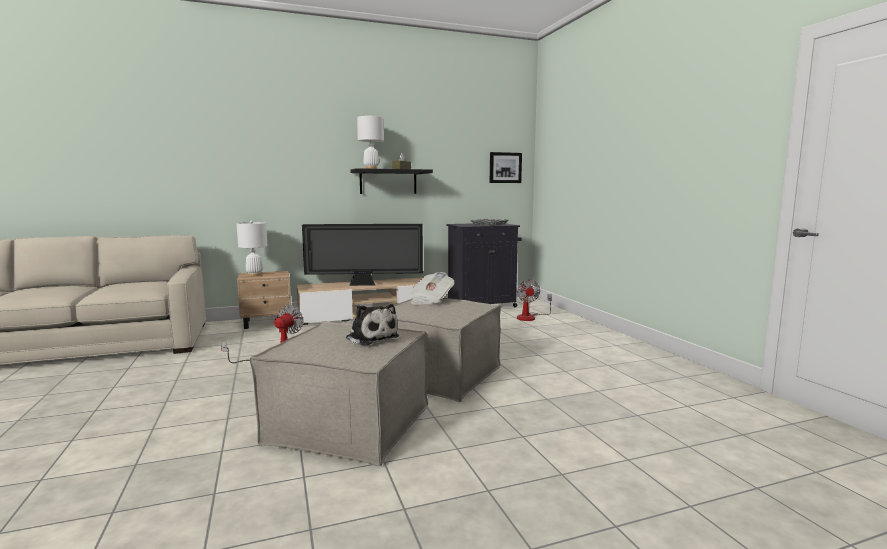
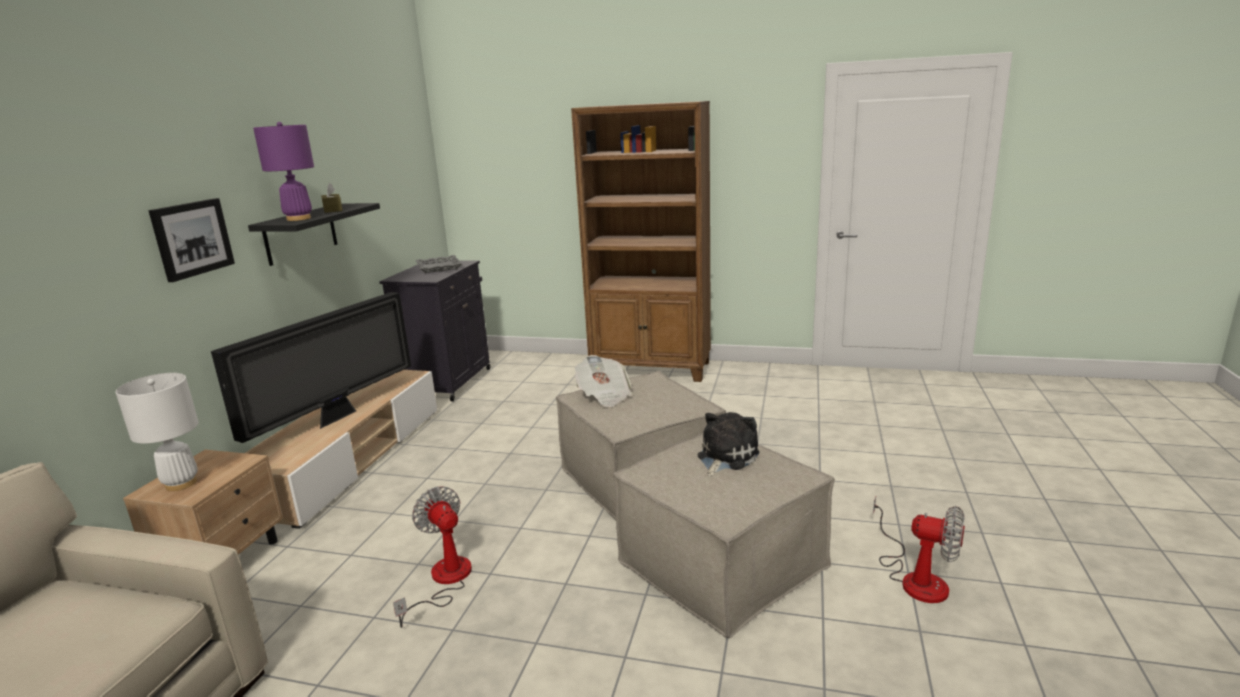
camera: 55 degrees left, 10 degrees up
(371, 168) = (298, 219): white table lamp -> purple table lamp
(371, 337) = (725, 457): plush toy -> plush toy turned 45 degrees counterclockwise
(505, 167) = (415, 179): picture -> picture (192, 238)
(530, 317) = (536, 375): fan -> fan (915, 577)
(605, 339) = (652, 369): none -> brown bookcase

